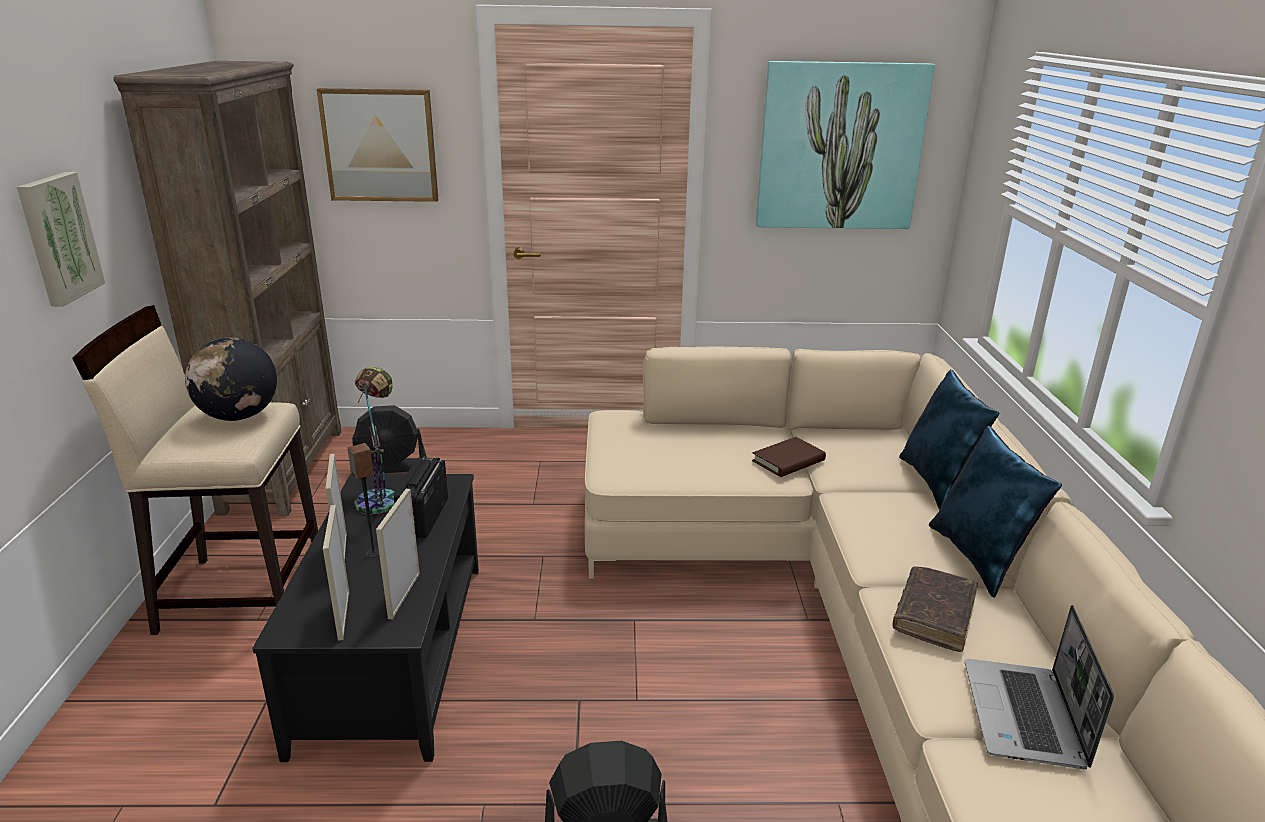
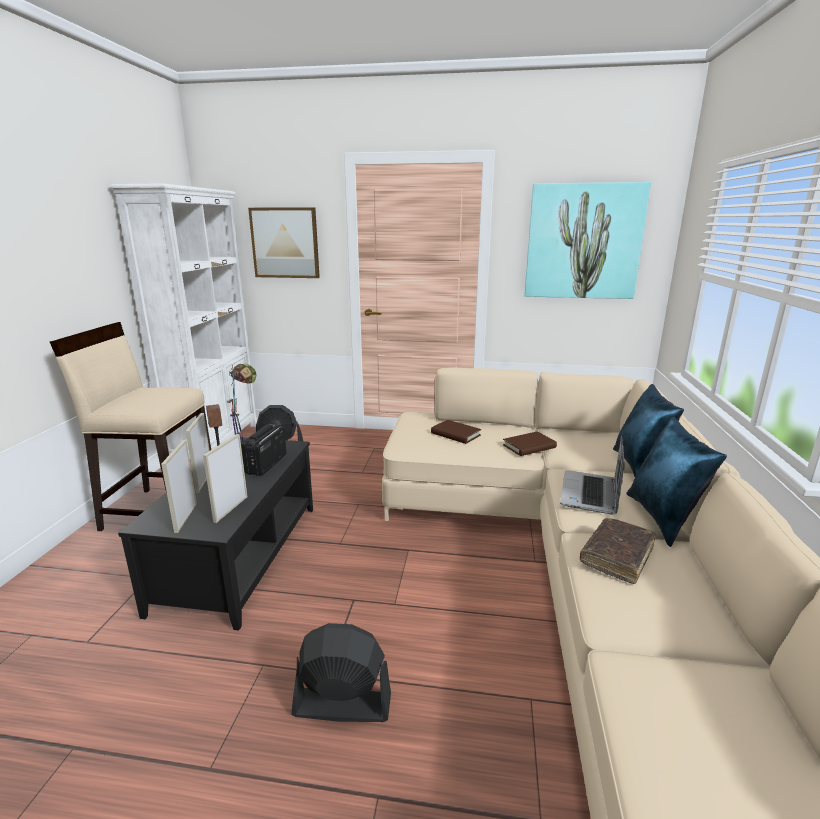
camera: 10 degrees right, 5 degrees down
(58, 238) = (57, 272): picture -> none
(239, 416) = (161, 393): globe -> none
(284, 469) = (216, 443): brown bookcase -> white bookcase
(682, 447) = (455, 434): none -> brown book
(1025, 716) = (682, 640): laptop -> laptop (590, 494)

